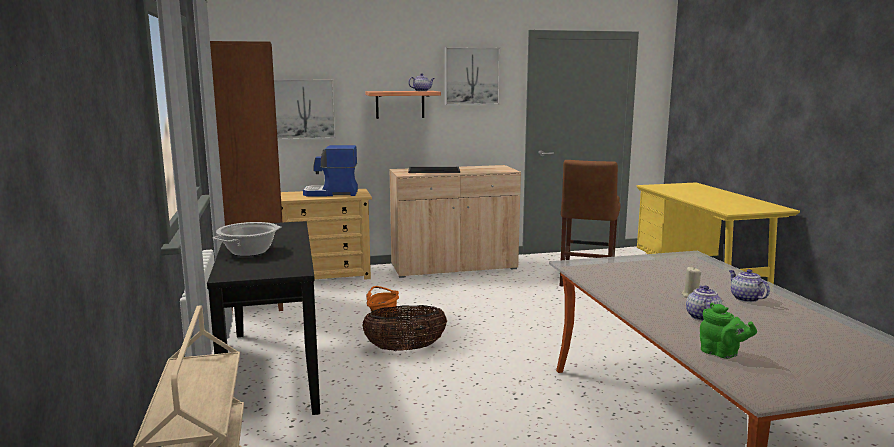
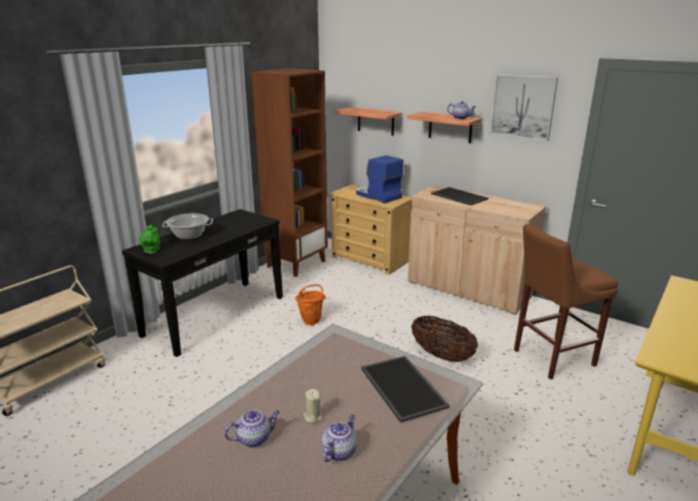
camera: 50 degrees right, 10 degrees up
(304, 109) = (375, 121): picture -> shelf
(405, 349) = (293, 341): basket -> basket (442, 355)
(679, 267) = (401, 387): none -> tray
(722, 354) = (163, 472): green teapot -> green teapot (151, 251)

